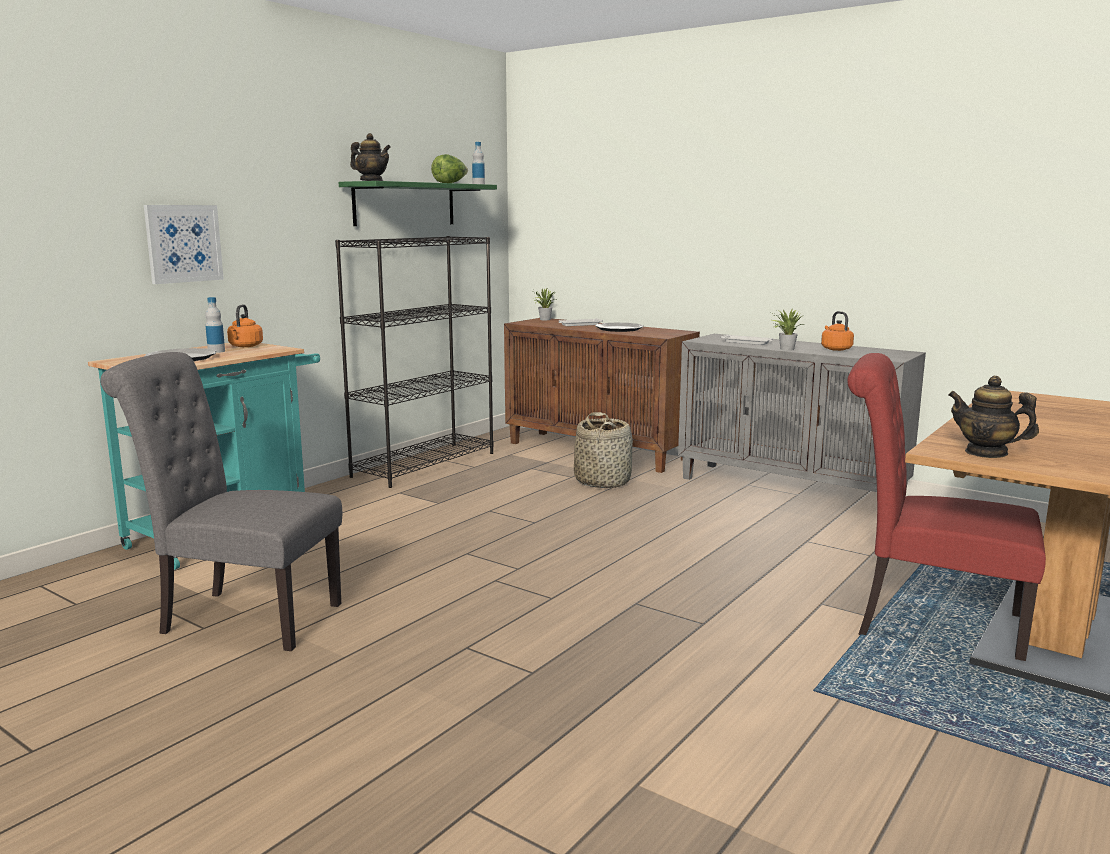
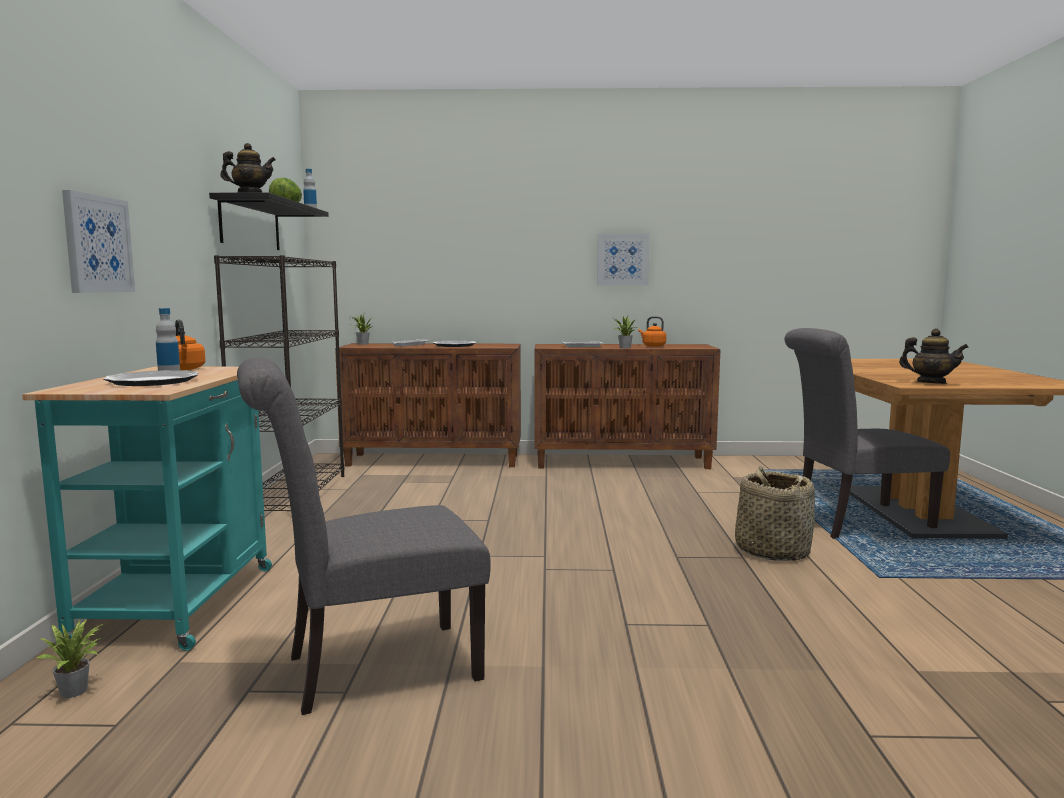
camera: 35 degrees left, 5 degrees down
(91, 577) = (77, 691): none -> potted plant
(405, 204) = (250, 225): green shelf -> black shelf
(603, 481) = (482, 480): basket -> basket (772, 551)
(791, 489) = (622, 462): grey cabinet -> brown cabinet
(823, 235) = (622, 260): none -> picture
(927, 626) = (853, 524): red chair -> grey chair
(986, 453) = (931, 383): teapot -> teapot turned 150 degrees counterclockwise

